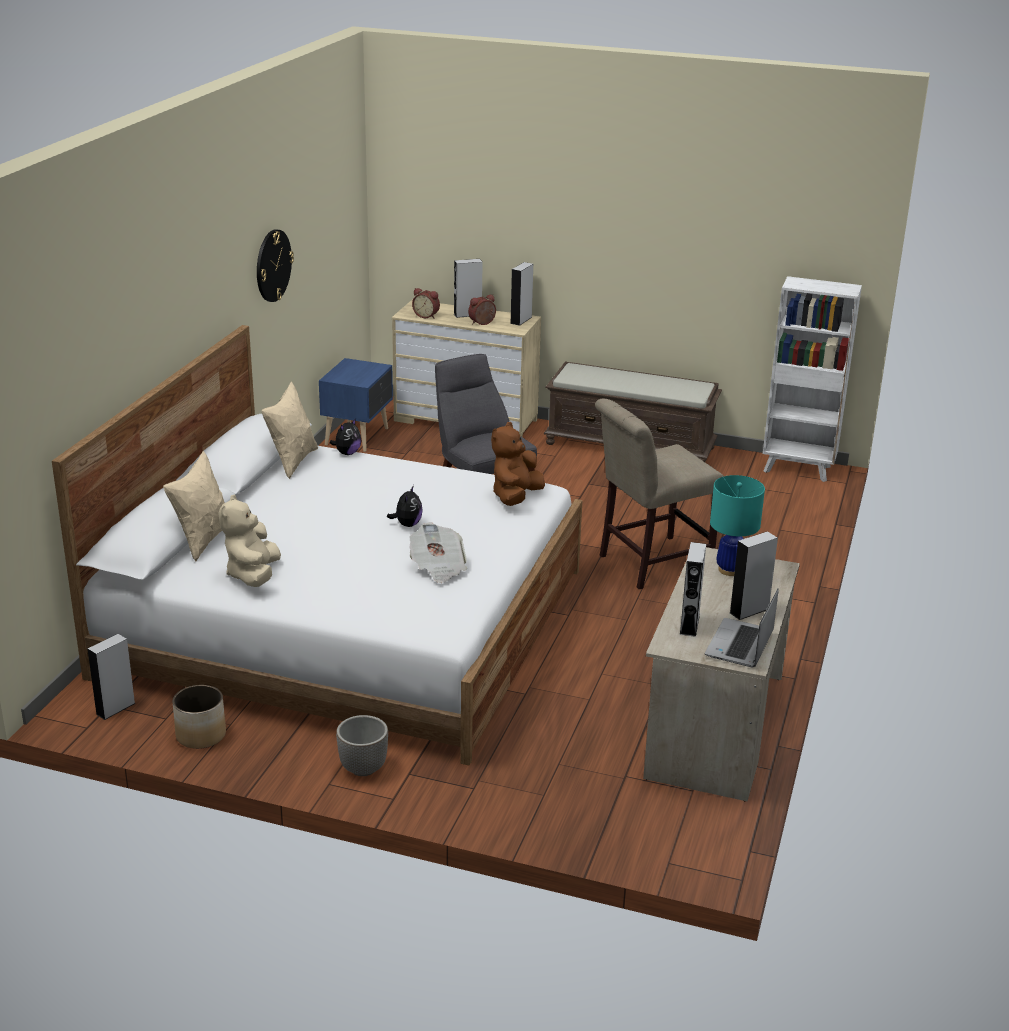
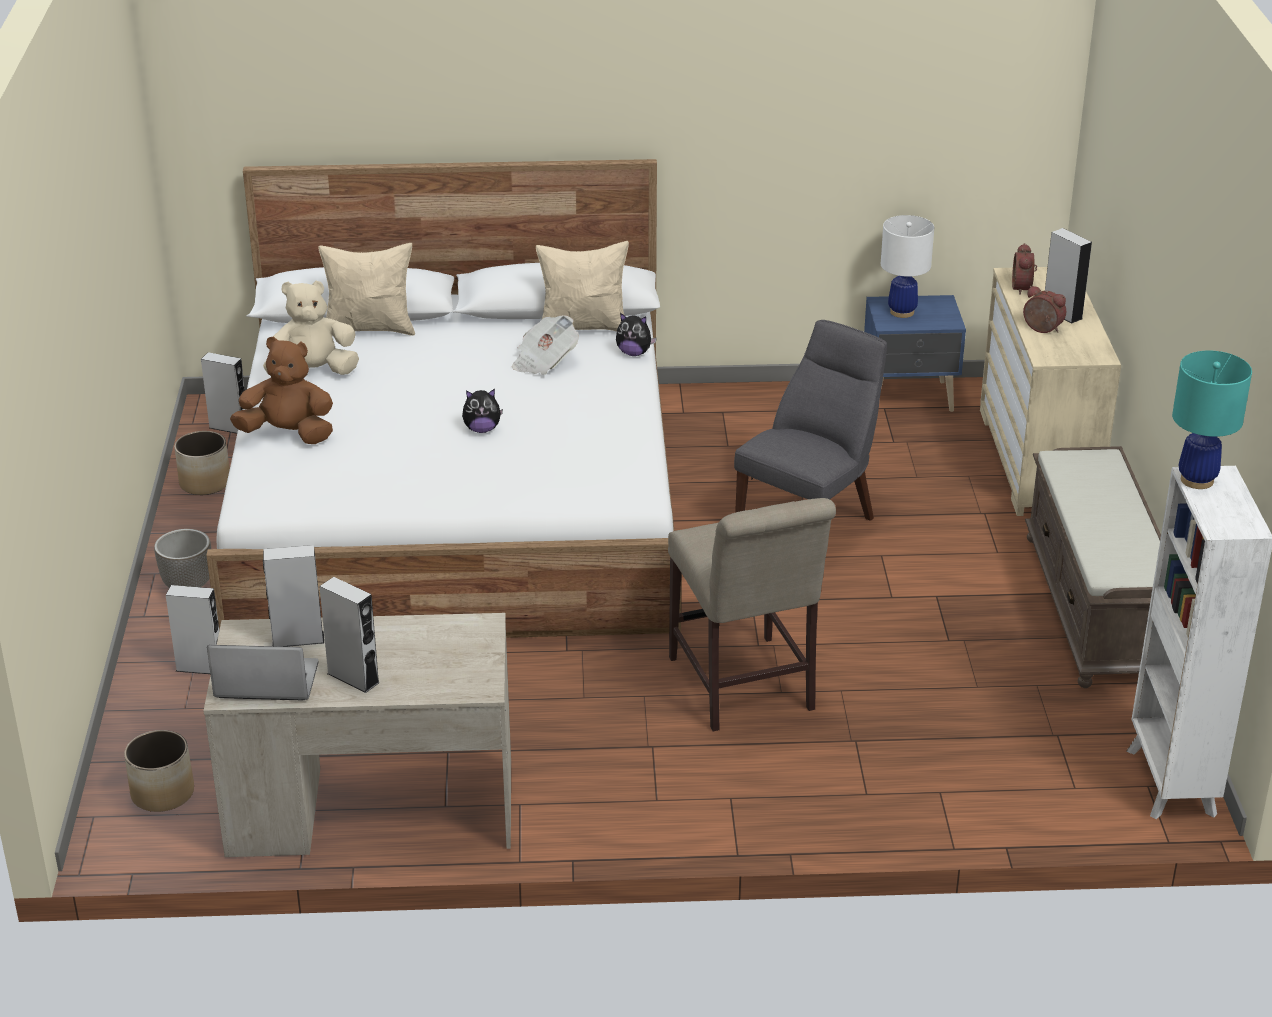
camera: 70 degrees right, 5 degrees up
(273, 265) = (765, 114): wall clock -> none
(351, 375) = (902, 312): none -> white table lamp
(438, 567) = (379, 465): newspaper -> newspaper (544, 362)
(515, 497) = (597, 481): brown plush toy -> brown plush toy (288, 434)
(521, 320) = (1086, 353): grey speaker -> grey speaker (200, 667)
(649, 563) = (743, 689): beige chair -> beige chair turned 150 degrees counterclockwise
(654, 822) = (162, 793): none -> planter
(730, 570) = (452, 649): turquoise table lamp -> turquoise table lamp (1197, 480)

